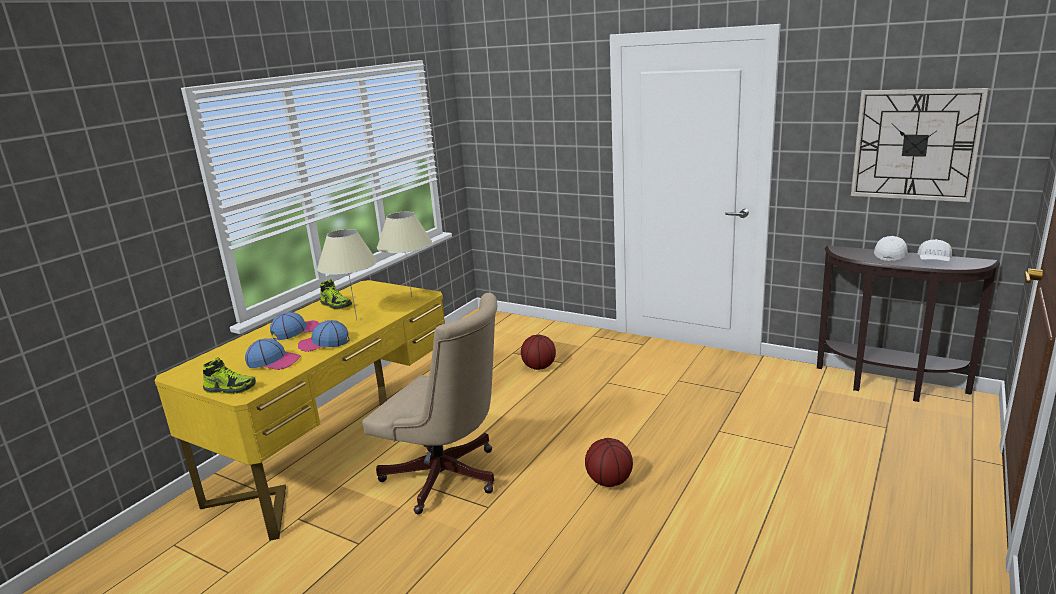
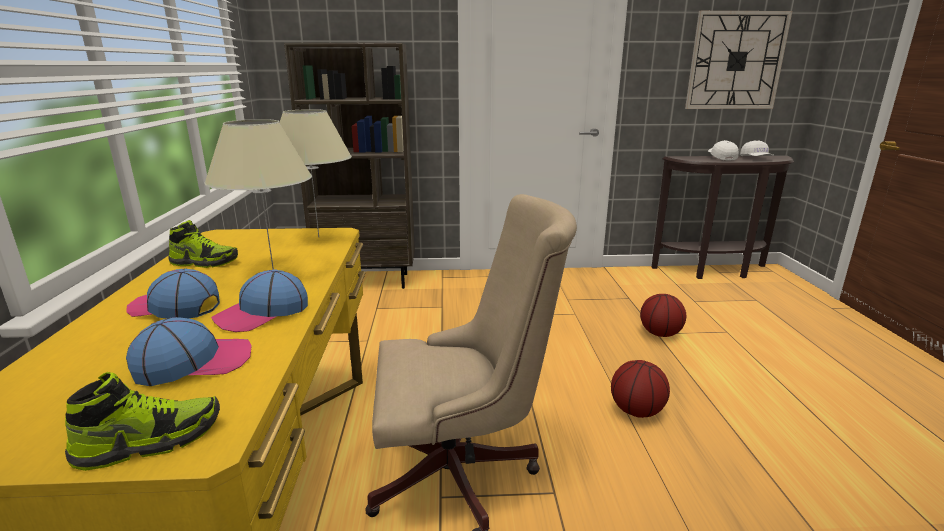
camera: 35 degrees left, 0 degrees up
(296, 331) = (174, 307): cap -> cap turned 90 degrees counterclockwise
(530, 327) = (367, 281): none -> brown bookcase
(539, 367) = (423, 316): basketball -> basketball (660, 334)

